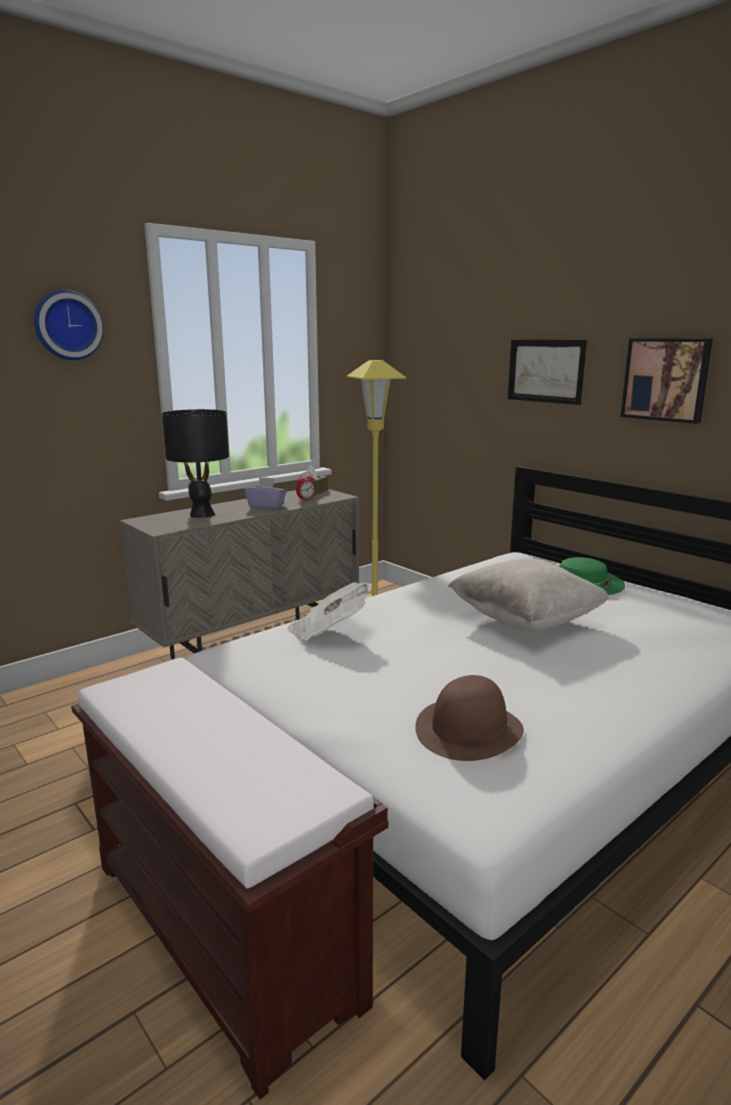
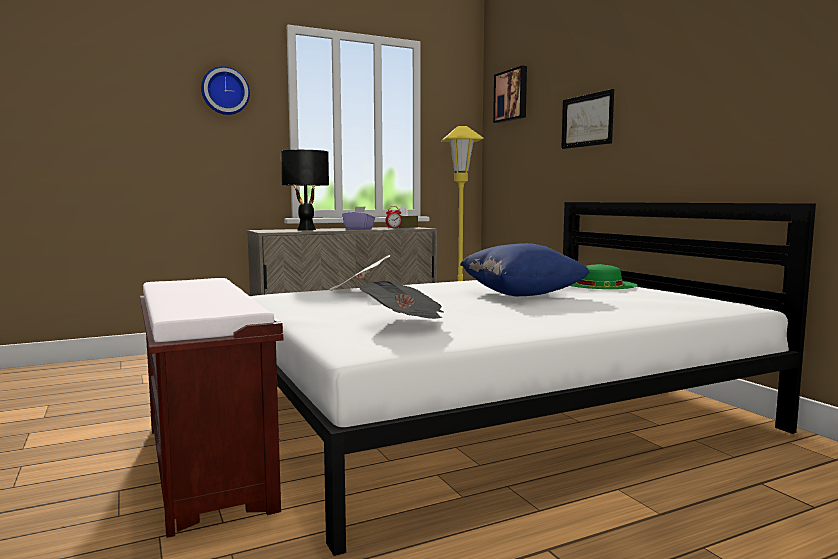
camera: 15 degrees right, 10 degrees down
(469, 729) = (406, 324): brown hat -> newspaper
(525, 621) = (521, 295): beige pillow -> blue pillow
(666, 379) = (671, 109): picture -> picture (512, 95)

